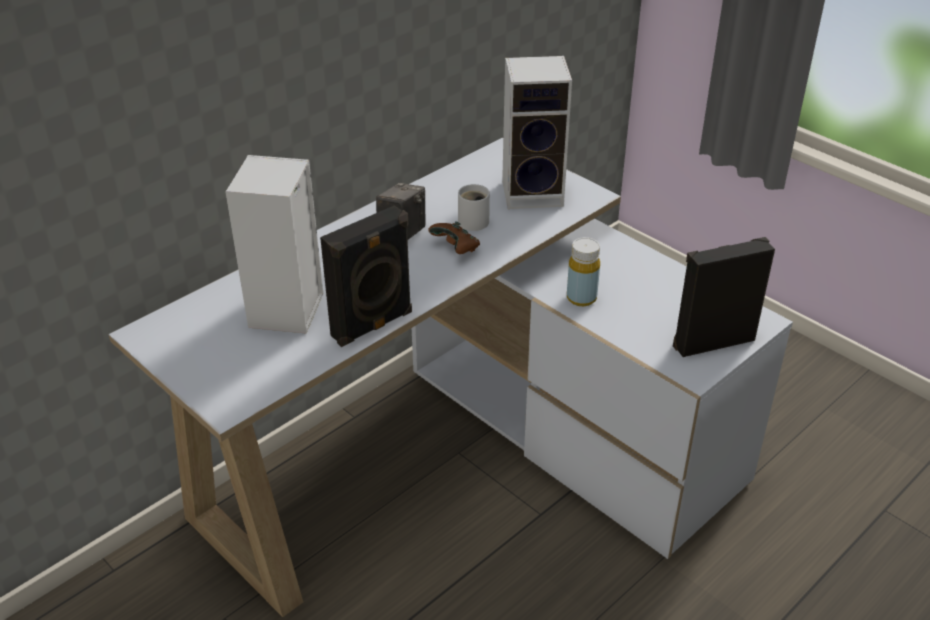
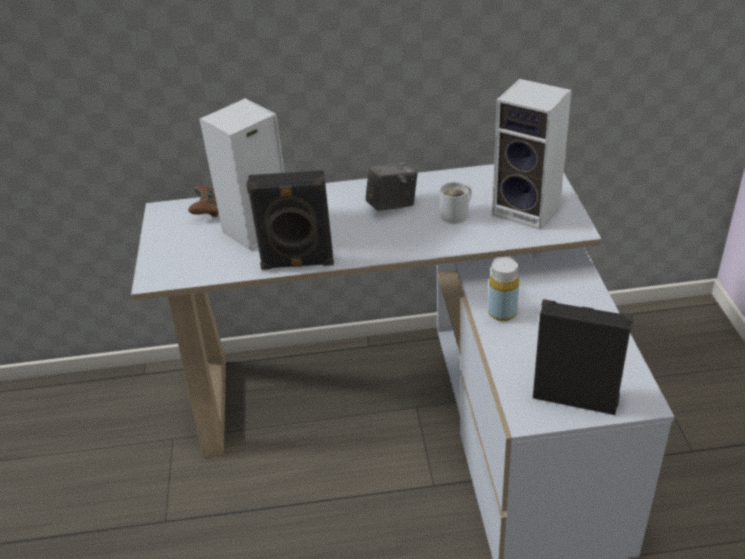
camera: 40 degrees right, 0 degrees up
(456, 249) = (418, 231): brown game controller -> brown game controller (208, 211)

